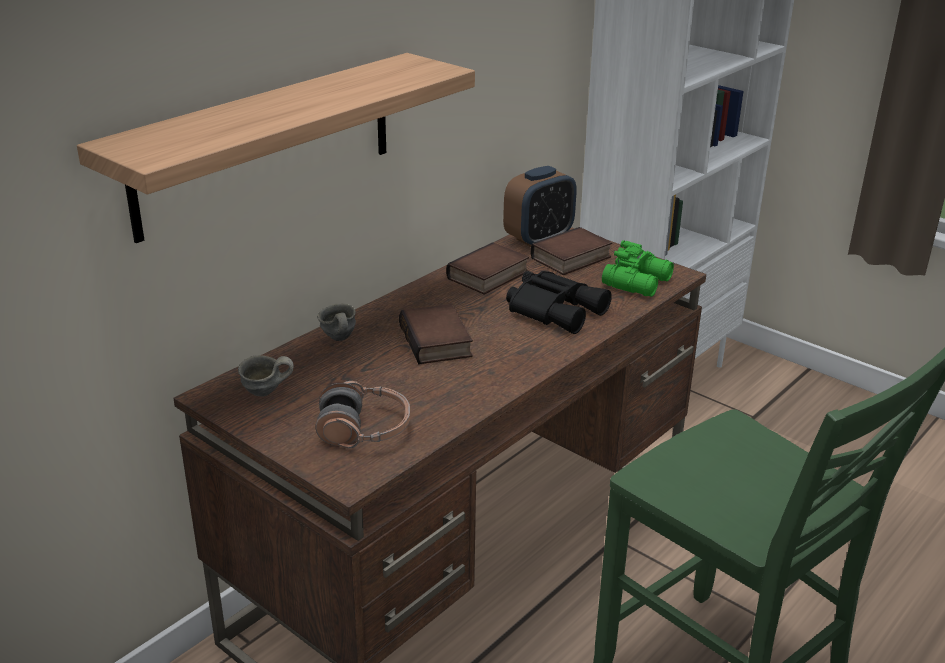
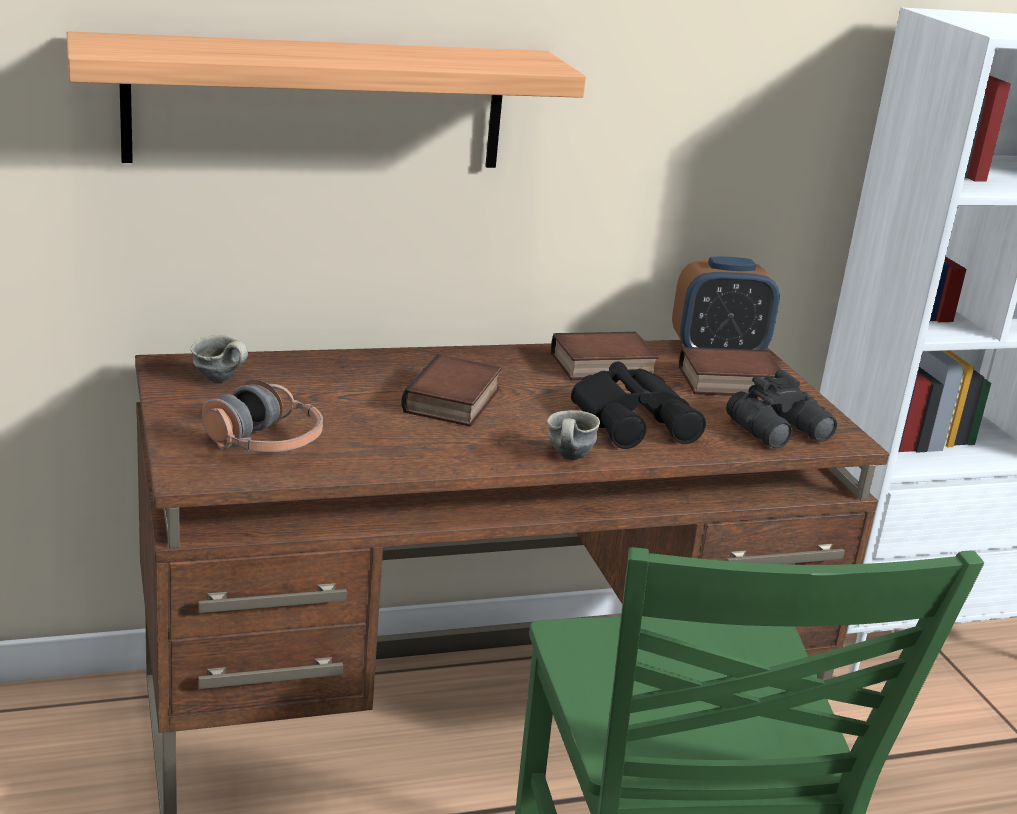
camera: 30 degrees right, 5 degrees down
(337, 340) = (353, 364): grey mug -> grey mug (566, 457)
(639, 282) = (781, 431): green binoculars -> black binoculars

